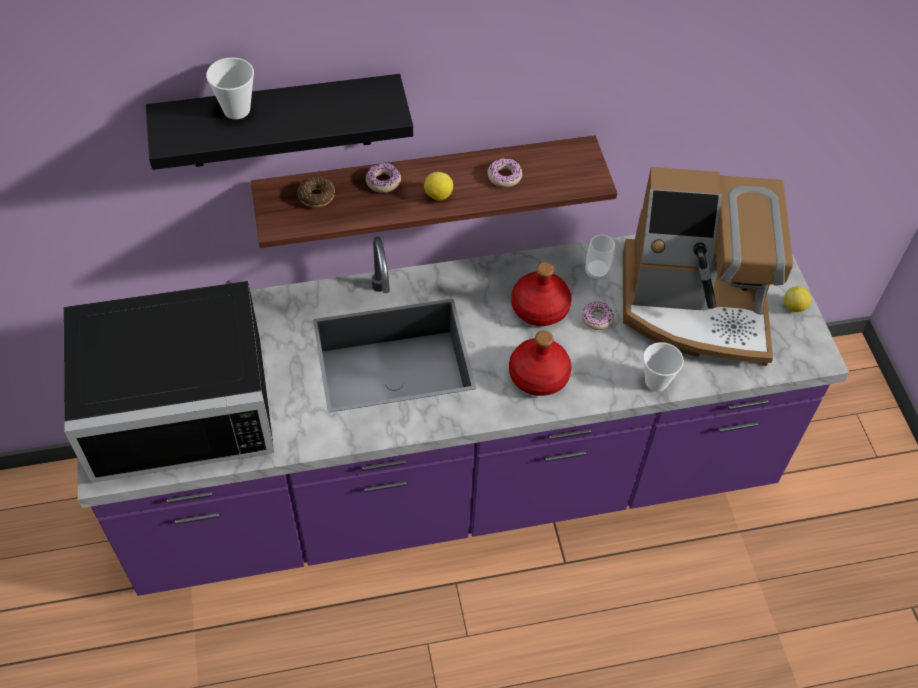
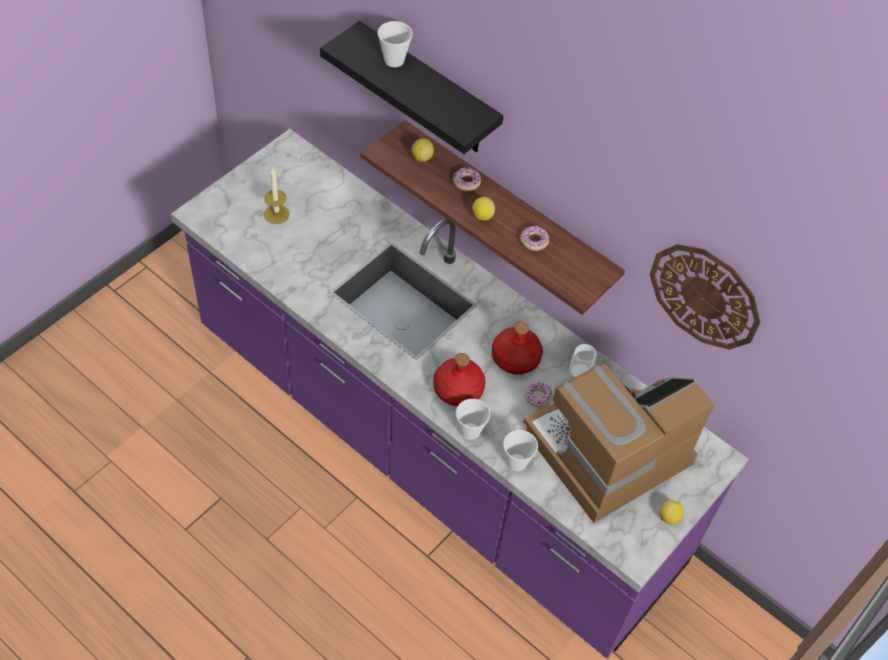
camera: 50 degrees right, 0 degrees up
(180, 397) = (276, 214): black microwave -> candle
(316, 196) = (422, 157): donut -> lemon
(594, 396) = (470, 431): none -> cup
(695, 306) = (607, 452): coffee machine -> coffee machine turned 90 degrees clockwise
(698, 90) = (705, 296): none -> wall clock

